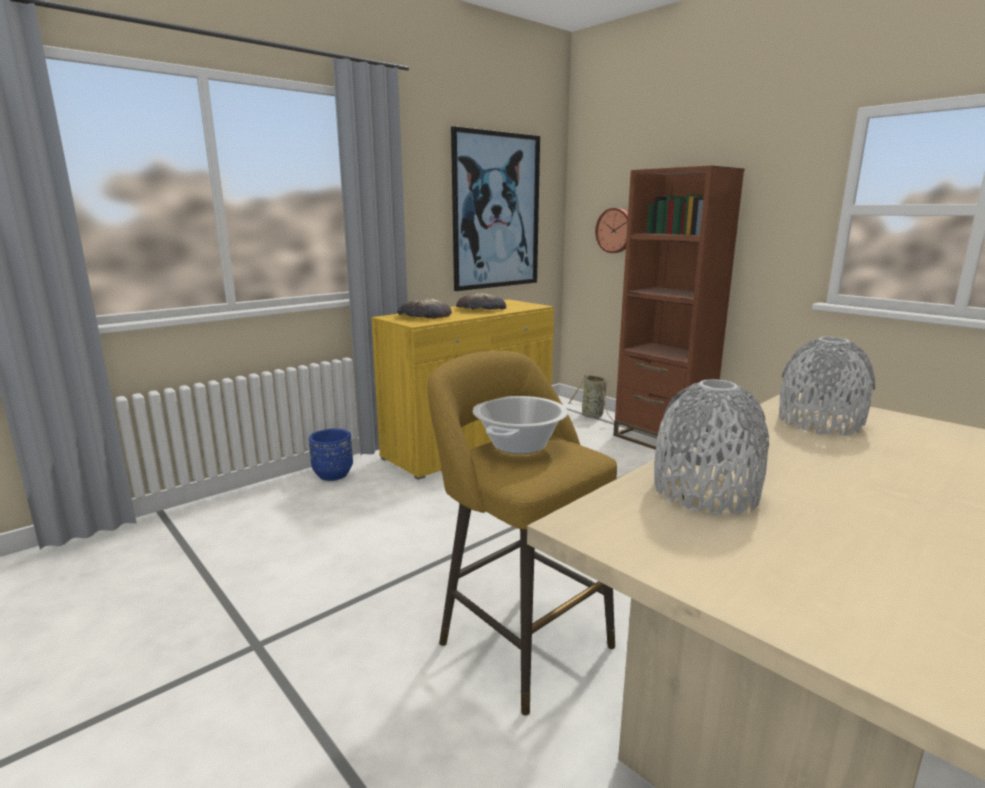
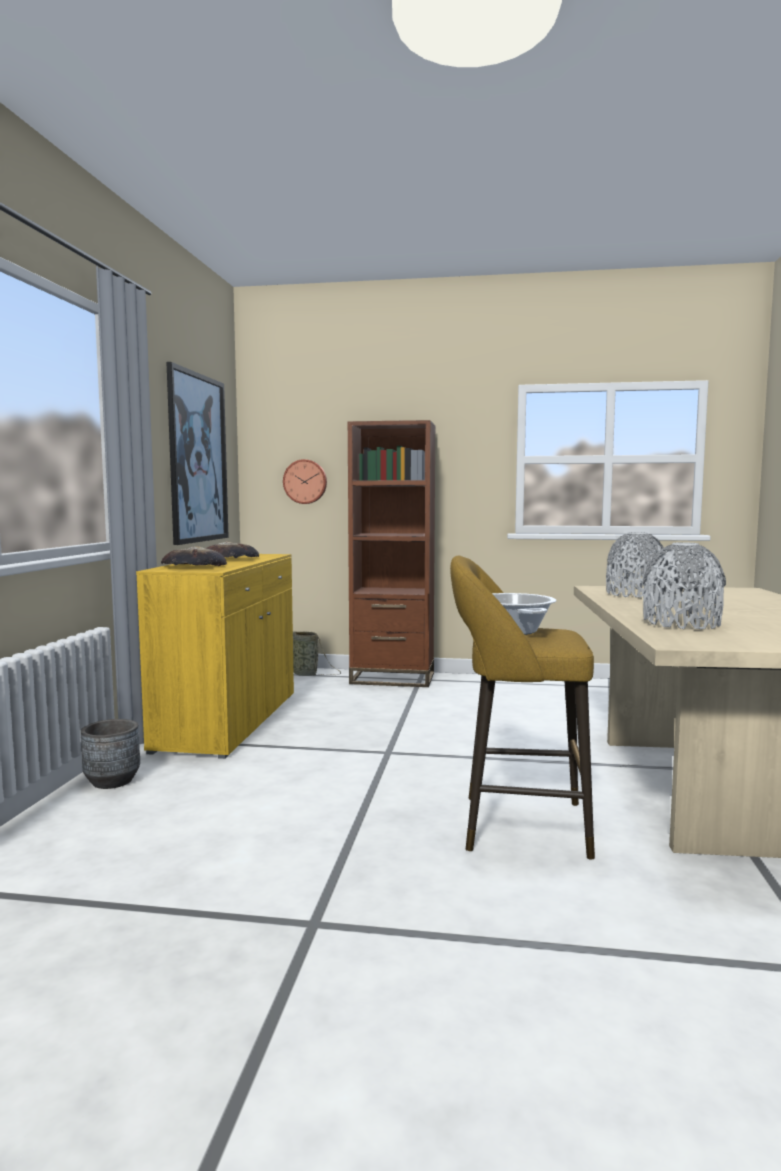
camera: 40 degrees left, 10 degrees down
(333, 474) = (112, 781): blue planter -> grey planter

